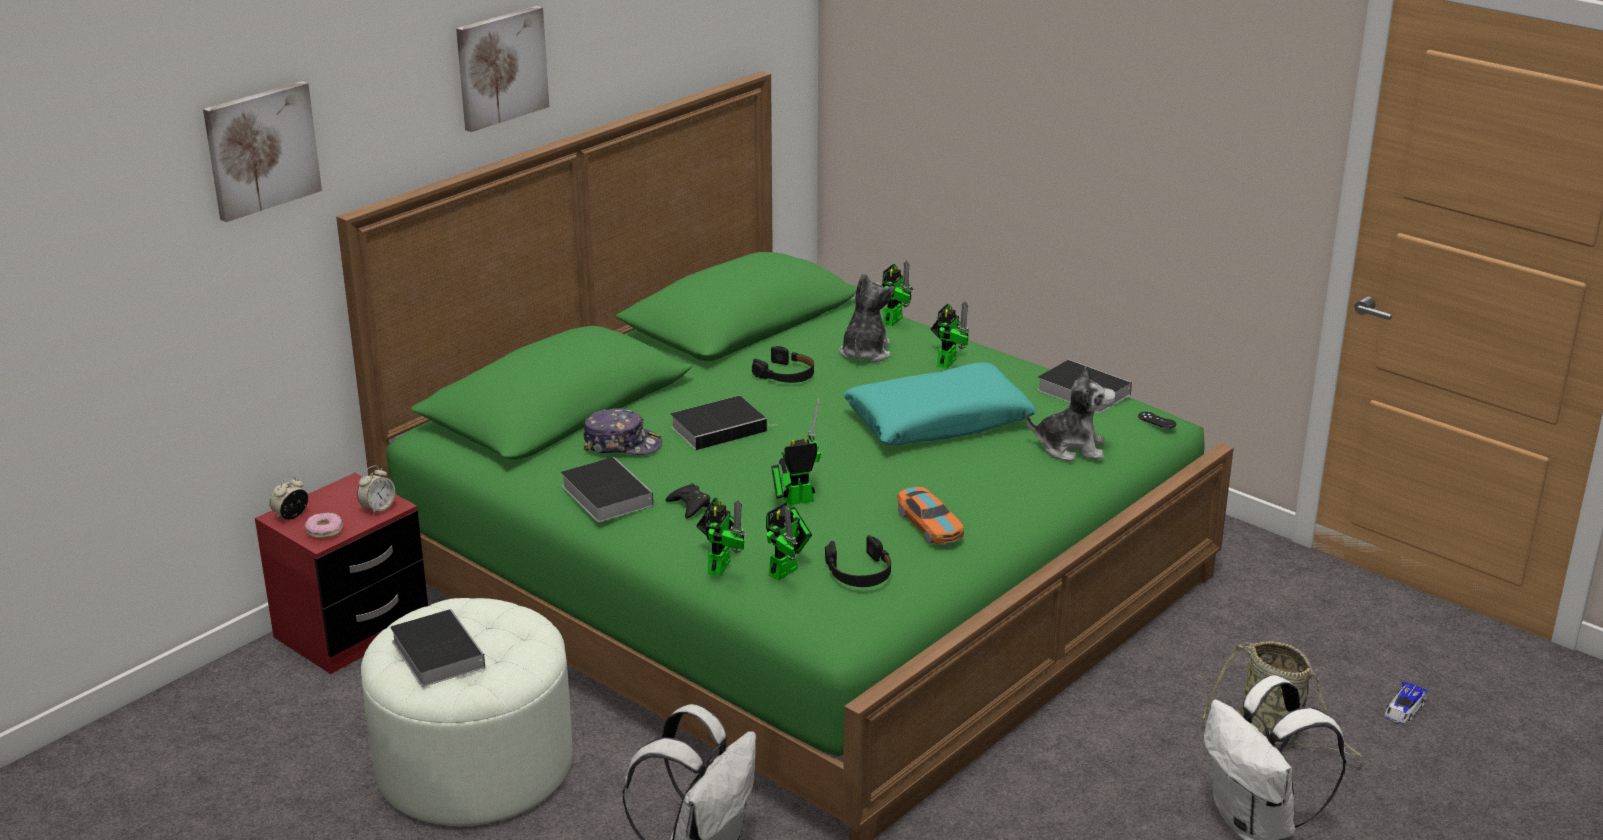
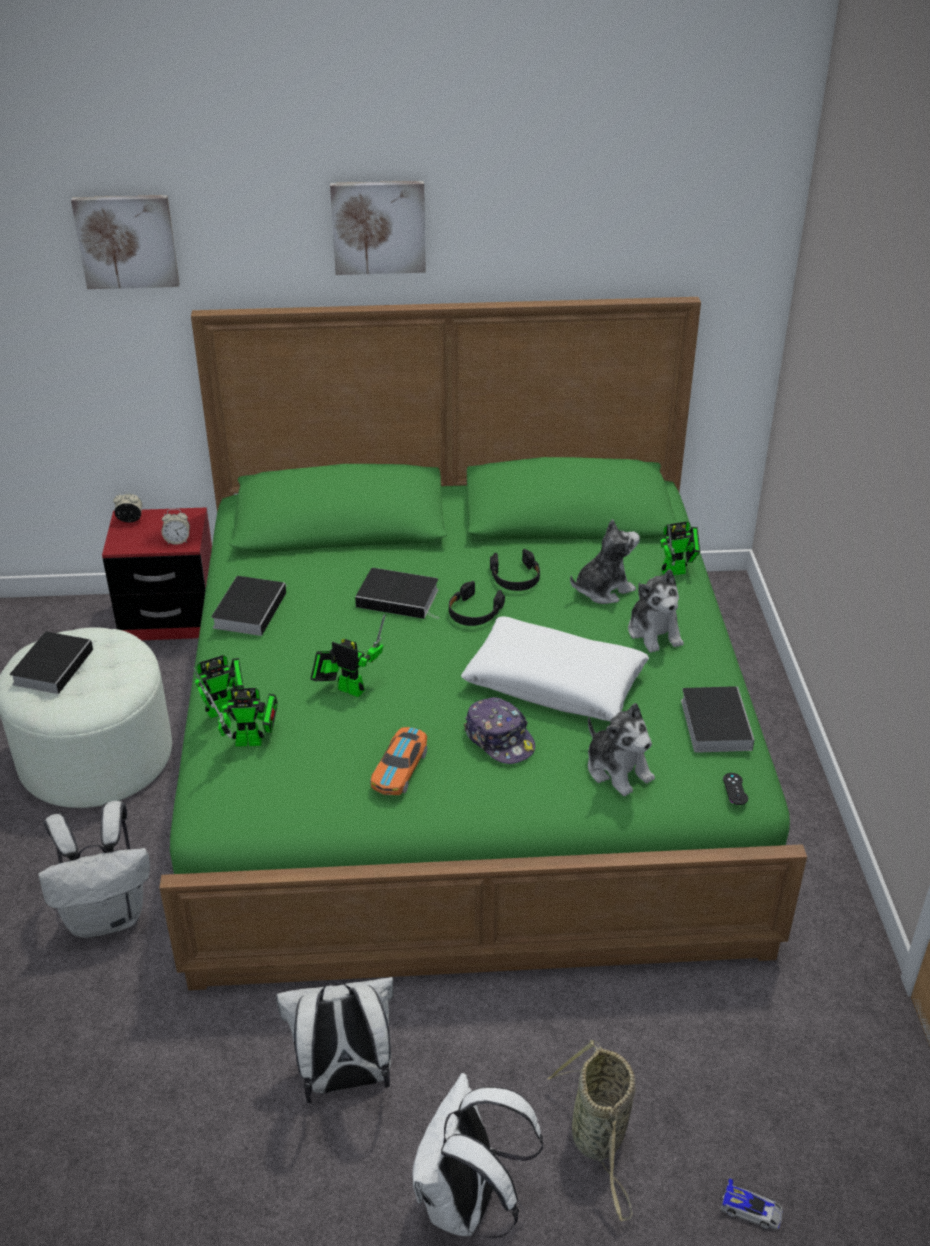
camera: 45 degrees right, 10 degrees up
(324, 531) = (129, 541): donut -> none
(622, 444) = (321, 575): cap -> cap (499, 739)
(689, 505) = (281, 649): black game controller -> none
(859, 572) = (290, 776): black headphones -> black headphones (474, 612)
(938, 421) = (554, 682): turquoise pillow -> white pillow
(948, 361) = (654, 632): toy robot -> plush toy
(1067, 821) = (344, 1079): none -> white backpack
(1404, 709) = (751, 1209): toy car -> toy car turned 150 degrees counterclockwise

